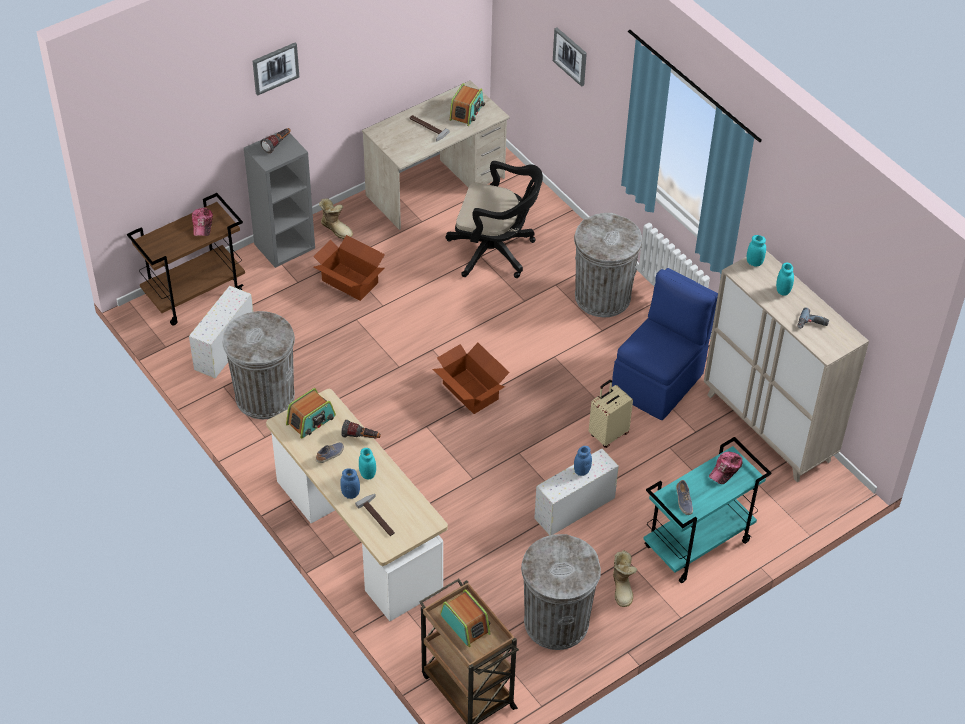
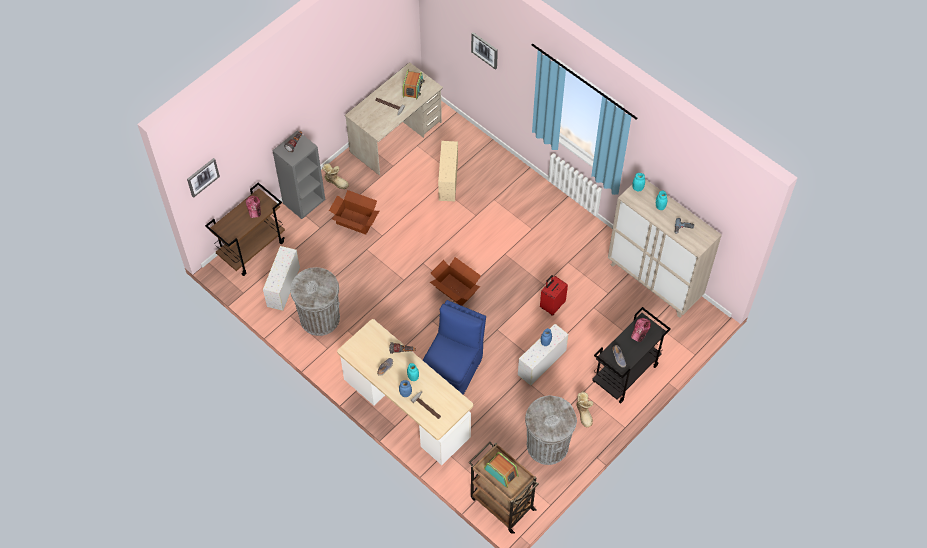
camera: 10 degrees left, 10 degrees up
(275, 68) = (288, 97): picture -> picture (202, 177)
(311, 420) = (366, 345): radio -> none
(495, 252) = (448, 181): black office chair -> beige storage box
(602, 297) = (527, 203): grey trash can -> none
(608, 434) = (552, 305): beige suitcase -> red suitcase
(659, 381) = (577, 260): blue chair -> blue chair (453, 369)
(697, 545) = (625, 374): turquoise cart -> black cart

